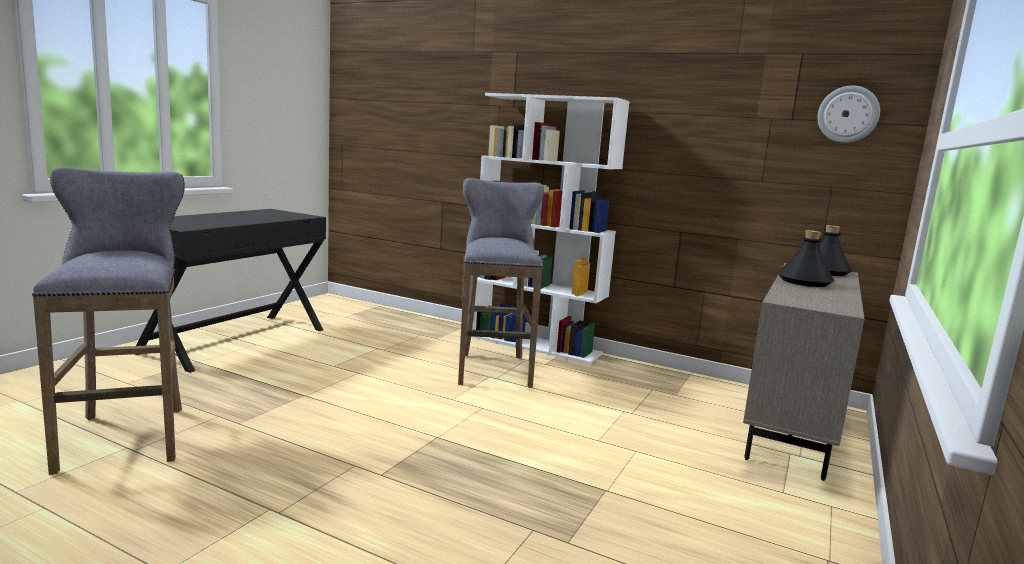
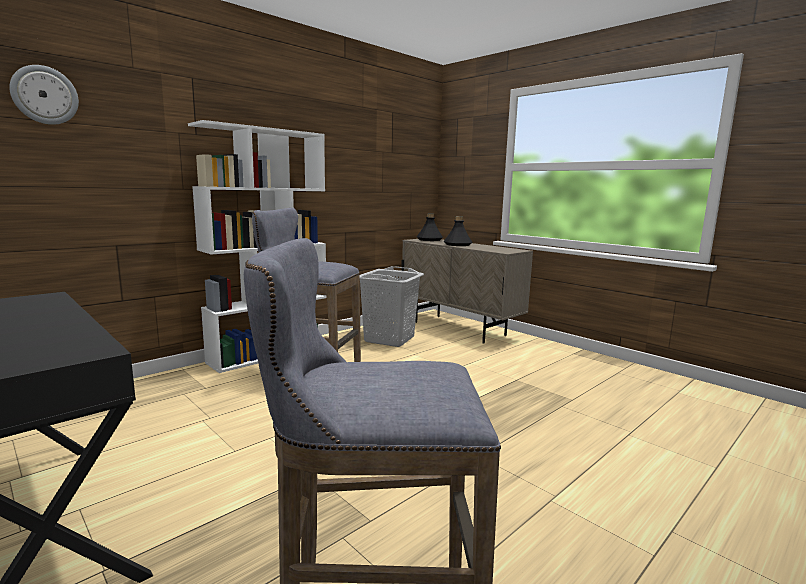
camera: 70 degrees left, 0 degrees up
(660, 392) = (389, 339): none -> grey laundry basket
(848, 114) = (414, 150): wall clock -> wall clock (45, 95)

